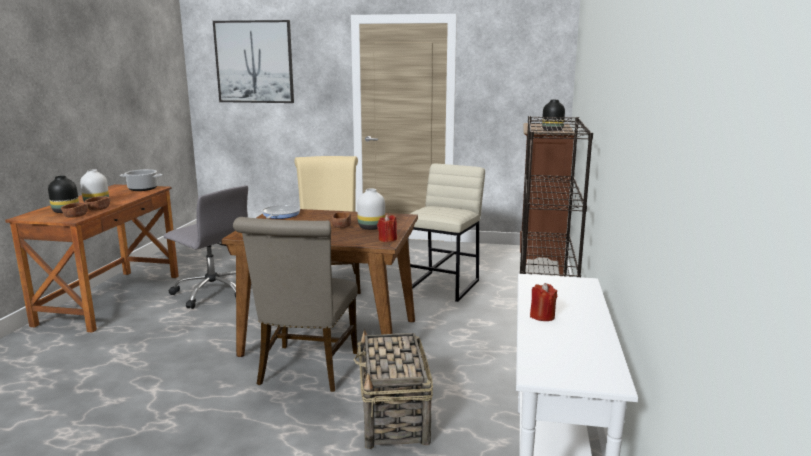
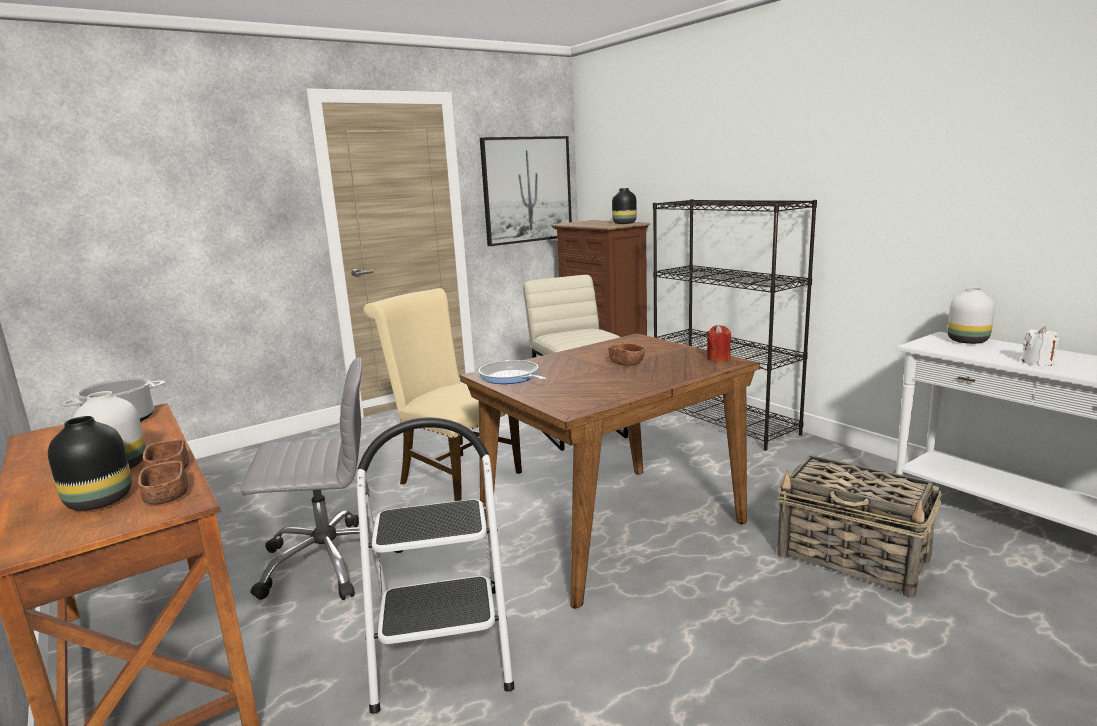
camera: 45 degrees left, 0 degrees up
(179, 339) = (443, 640): none -> step ladder
(254, 62) = (135, 167): picture -> picture (527, 190)
(306, 371) = (683, 572): beige chair -> none
(372, 228) = (658, 355): white vase -> white vase (968, 341)
(542, 316) = (1037, 363): red candle -> white candle

